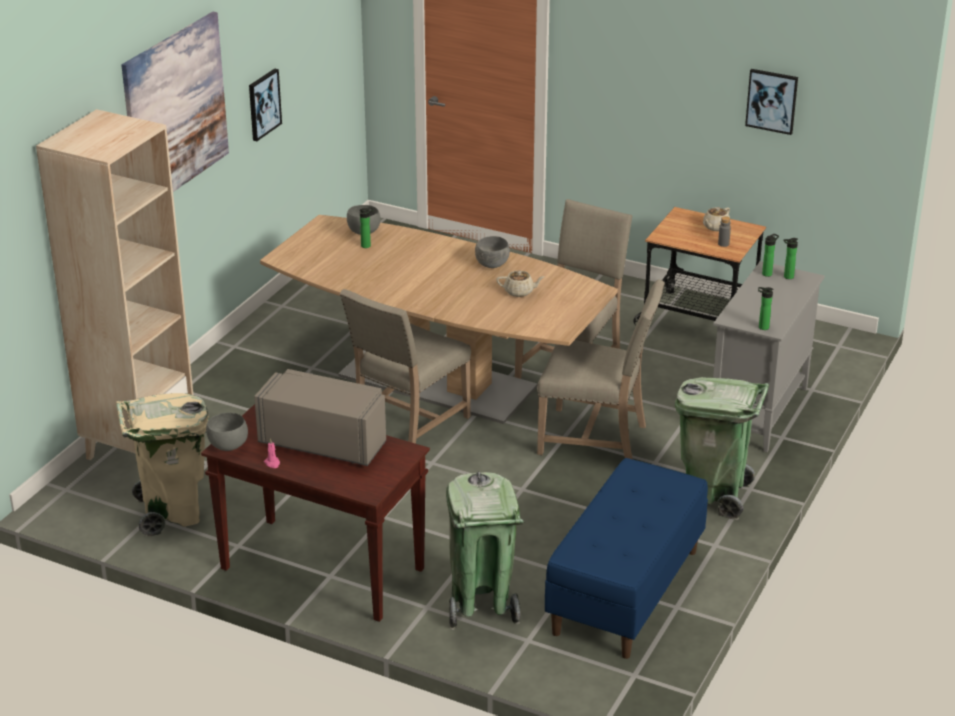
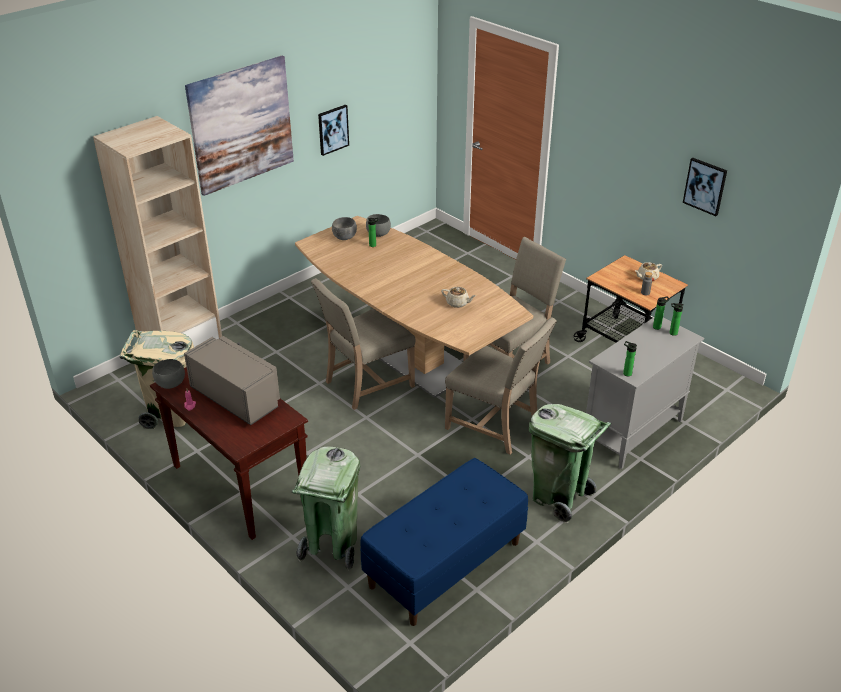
camera: 20 degrees right, 5 degrees up
(492, 265) = (452, 277): grey bowl -> grey bowl (345, 238)

